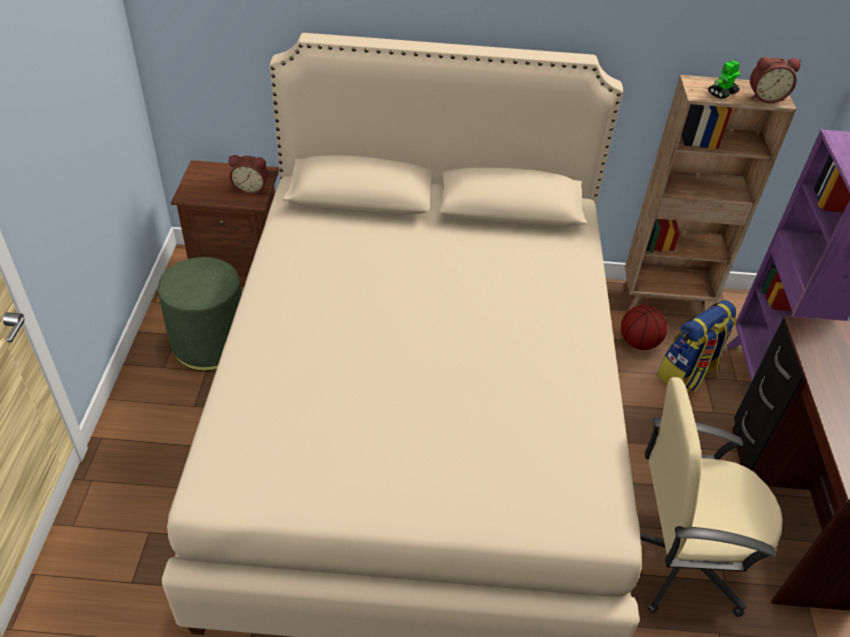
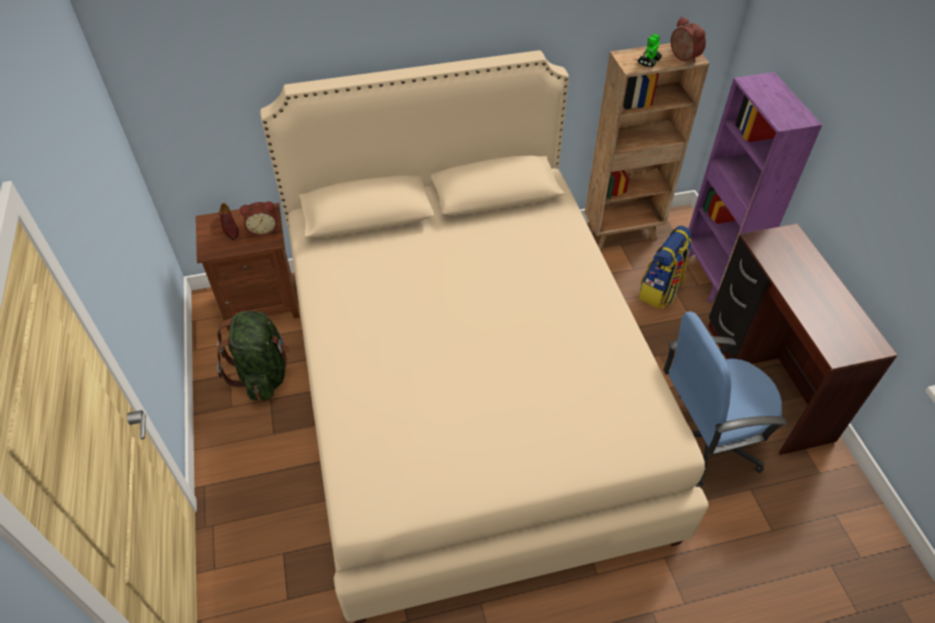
camera: 15 degrees left, 5 degrees up
(210, 344) = (263, 374): green ottoman -> green backpack
(218, 178) = (229, 227): none -> brown shoe
(639, 342) = (615, 274): basketball -> none
(679, 557) = (703, 440): beige office chair -> blue office chair
(765, 97) = (682, 57): alarm clock -> alarm clock turned 105 degrees counterclockwise

